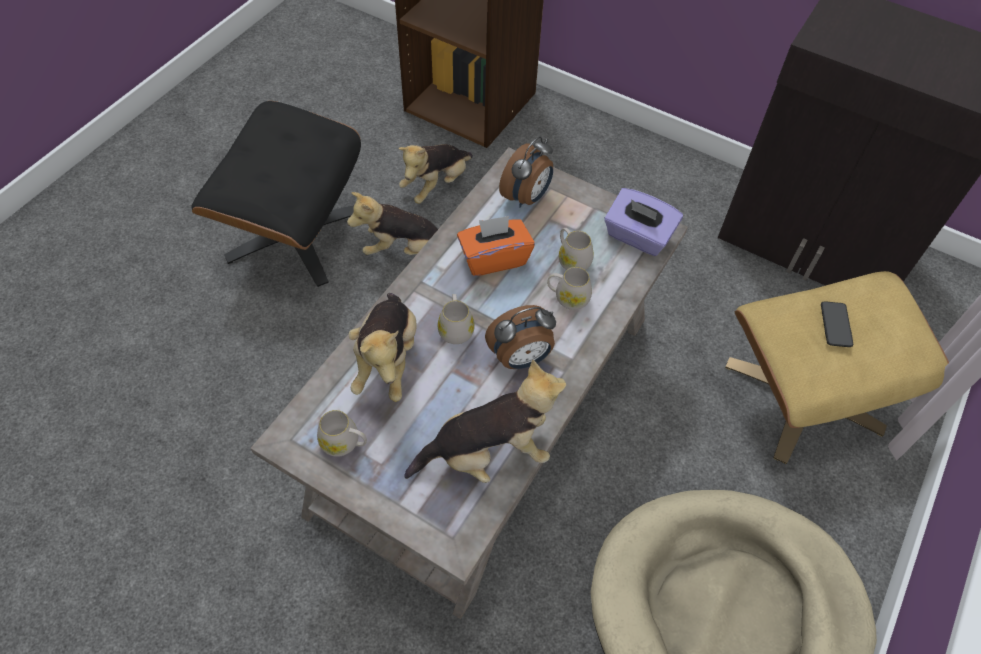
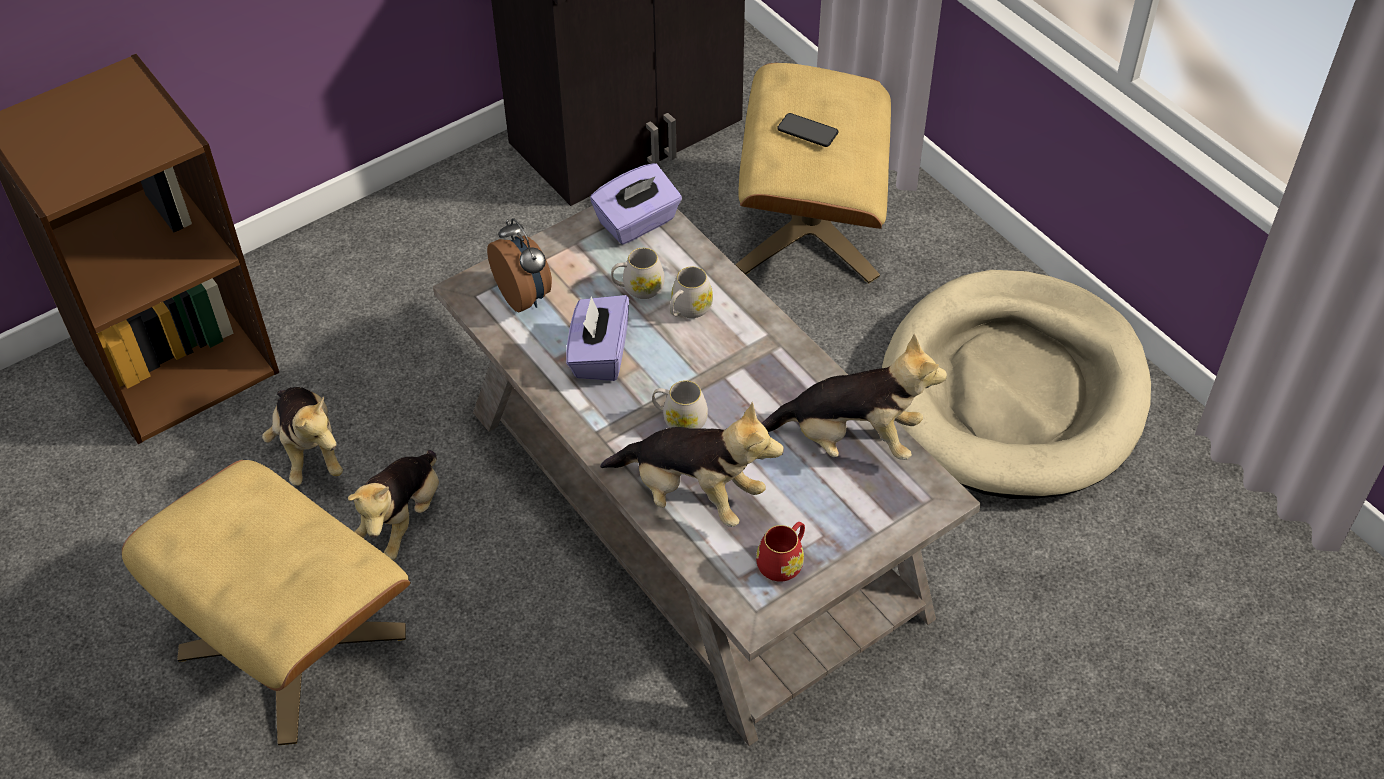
camera: 65 degrees left, 5 degrees down
(295, 233) = (291, 643): black ottoman -> beige ottoman
(344, 443) = (783, 562): white mug -> red mug
(489, 453) = (850, 439): plush toy -> plush toy turned 90 degrees clockwise
(494, 258) = (599, 355): orange tissue box -> purple tissue box
(521, 358) = (747, 376): alarm clock -> none

